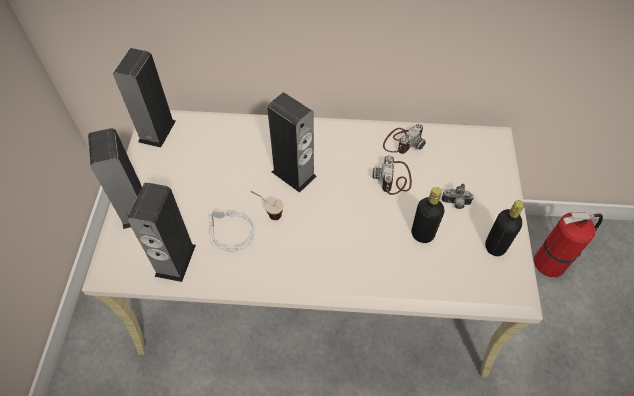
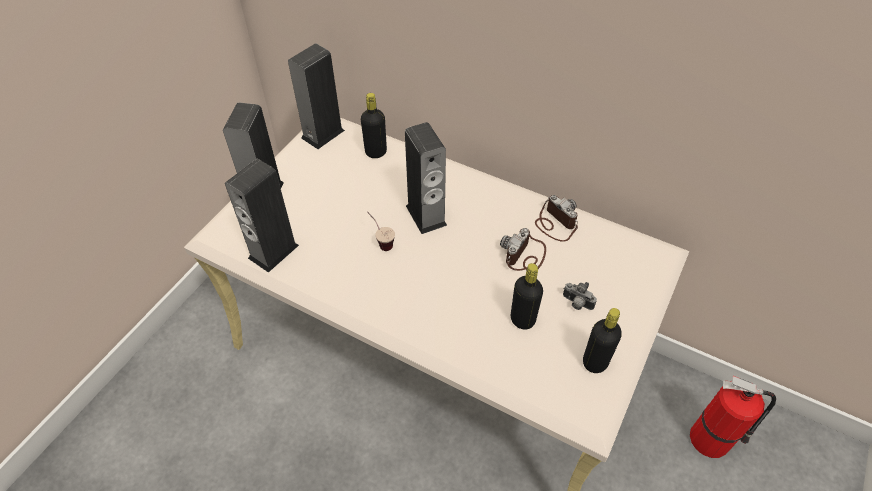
camera: 25 degrees right, 5 degrees down
(216, 132) = (376, 152): none -> black bottle
(229, 232) = (335, 246): grey headphones -> none
(402, 141) = (555, 223): camera -> camera turned 105 degrees counterclockwise

